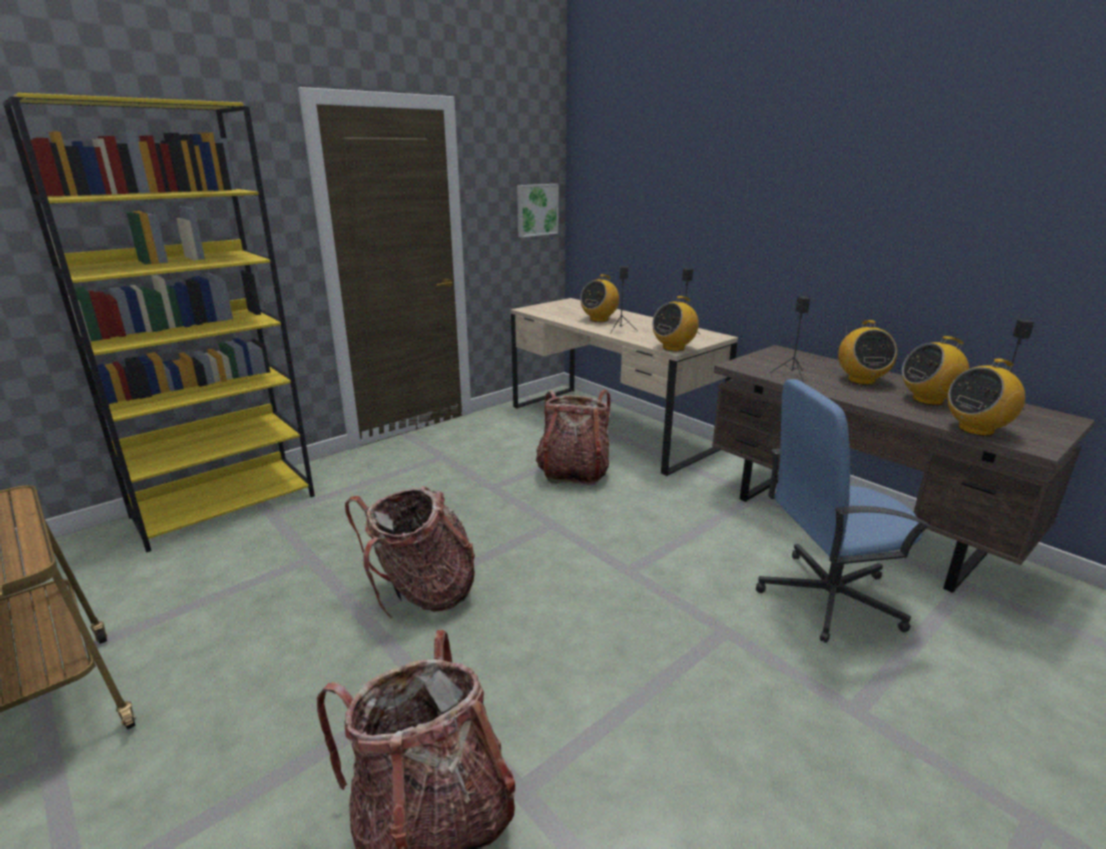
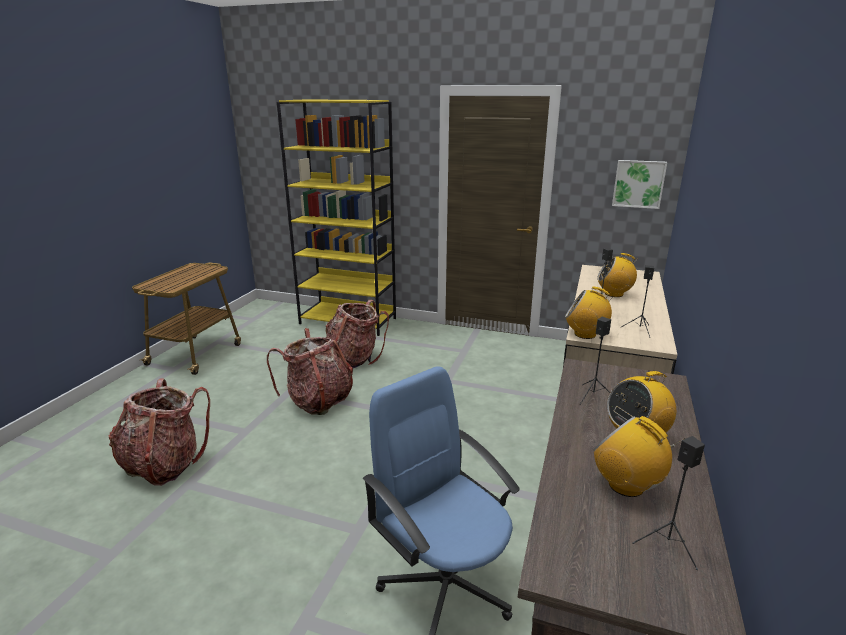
camera: 60 degrees right, 0 degrees up
(573, 472) = (505, 402): backpack -> backpack (354, 358)
(976, 429) = (561, 522): radio -> none

